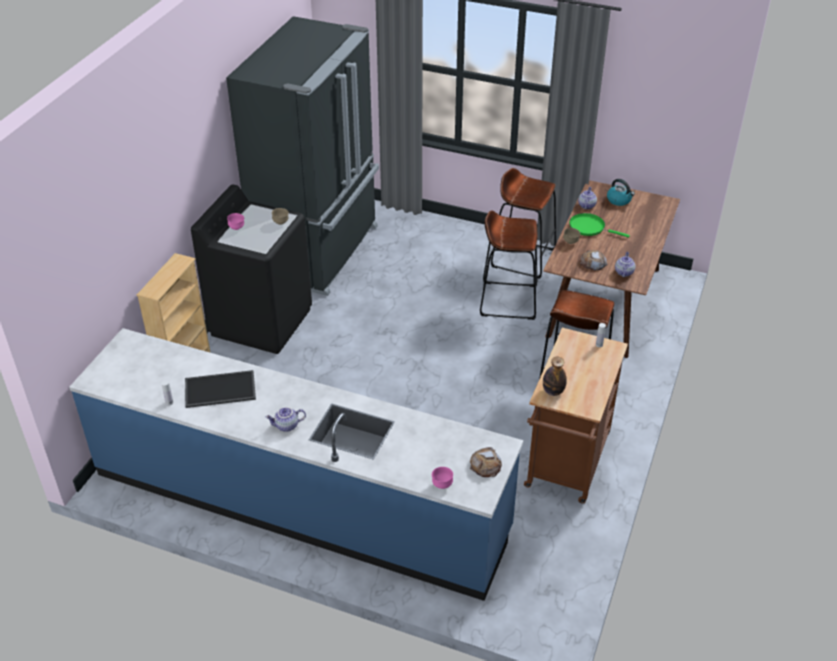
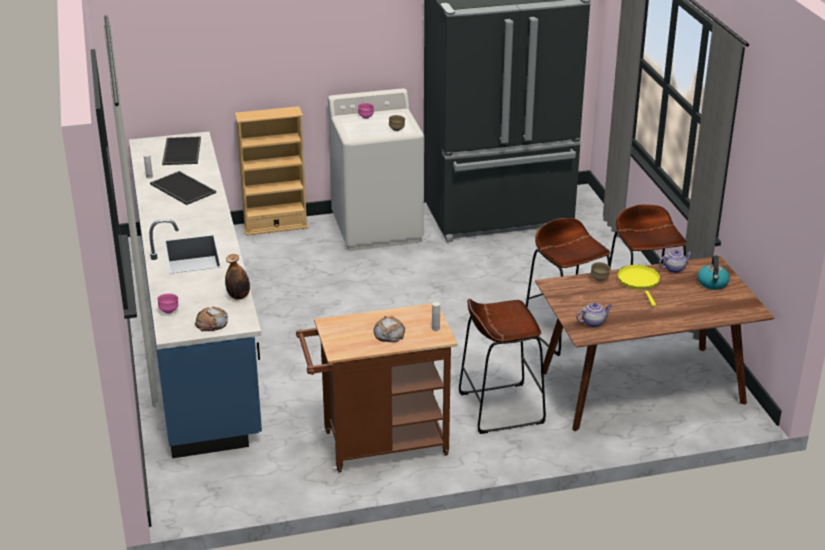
camera: 55 degrees right, 10 degrees down
(141, 361) = (181, 151): none -> tray
(261, 321) = (377, 228): black washing machine -> white washing machine
(286, 426) = (170, 227): teapot -> none
(553, 391) = (341, 325): bottle -> bottle (238, 296)
(589, 227) = (639, 282): green frying pan -> yellow frying pan
(593, 263) = (584, 301): bread -> bread (389, 333)

